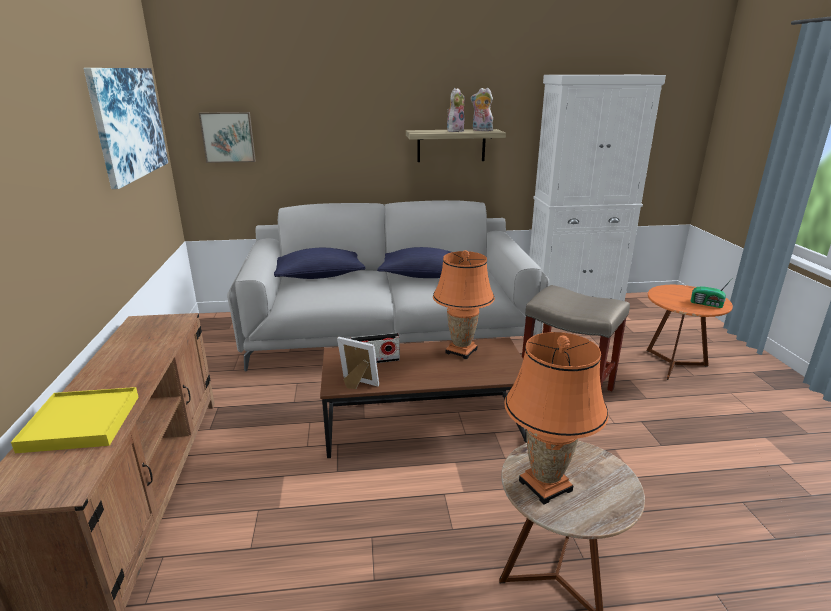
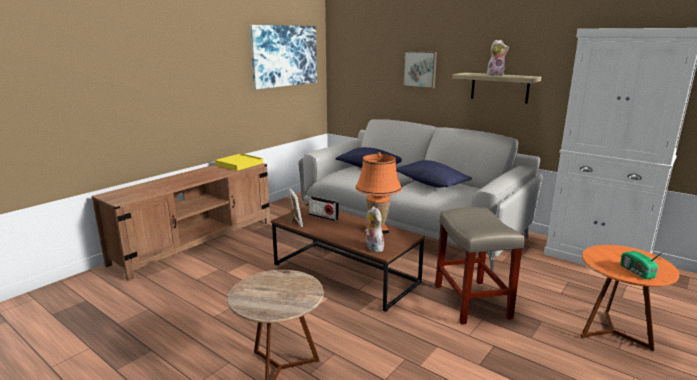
camera: 45 degrees right, 5 degrees down
(82, 423) = (158, 185): yellow tray -> yellow tray (239, 164)
(228, 137) = (355, 69): picture -> picture (420, 69)
(481, 130) = (518, 76): plush toy -> plush toy (373, 247)
(545, 485) = (261, 286): orange table lamp -> none

